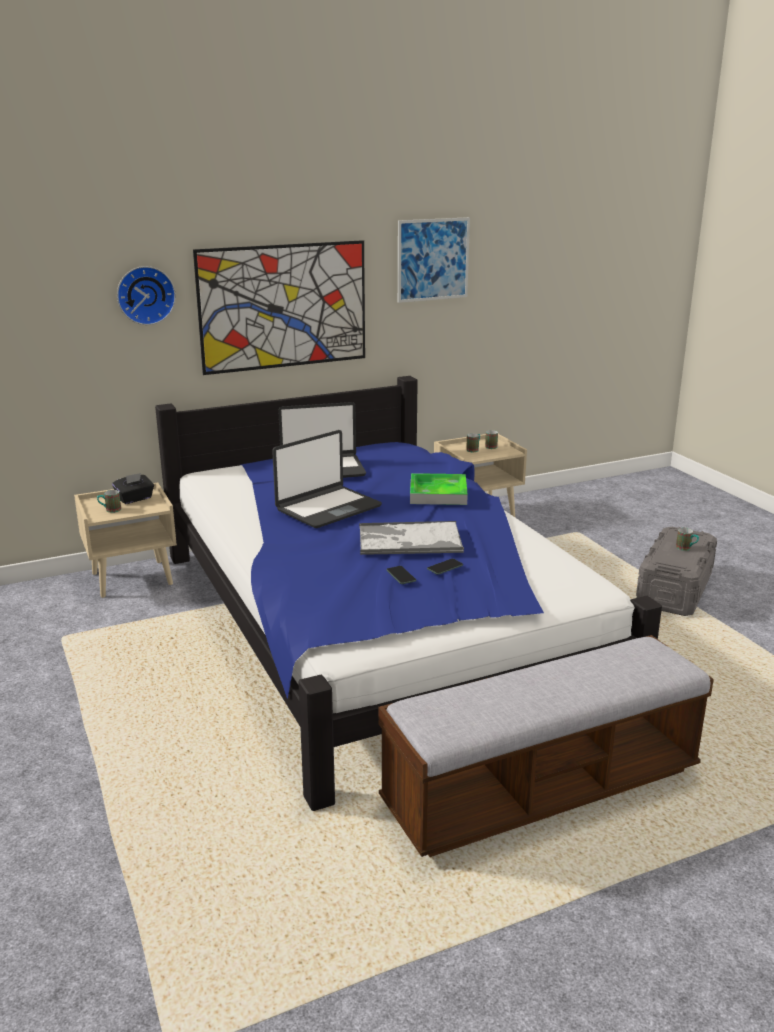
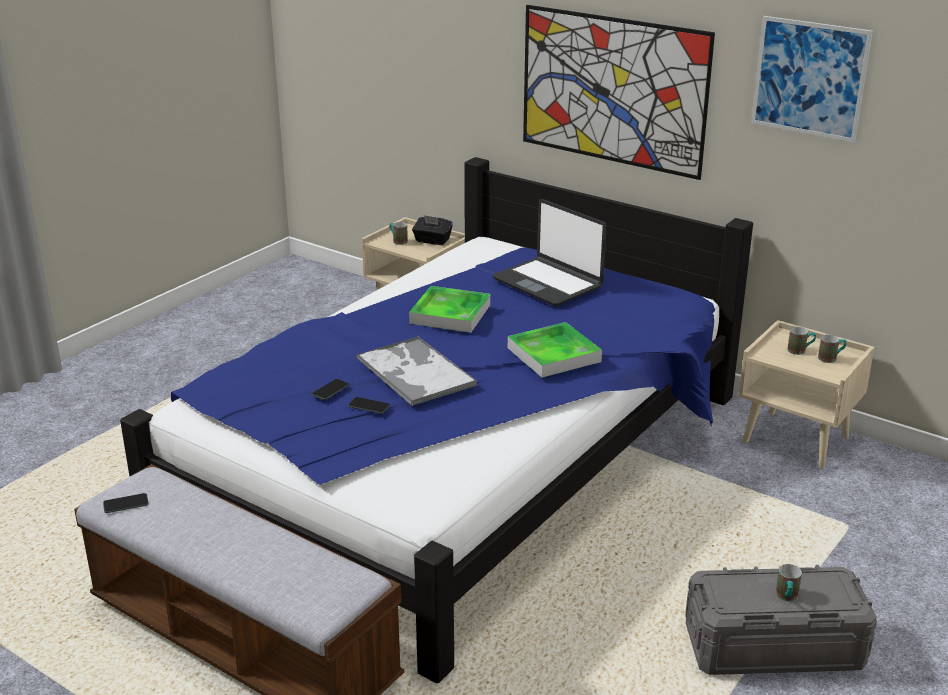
camera: 60 degrees right, 5 degrees up
(145, 295) = (481, 42): wall clock -> none
(327, 508) = (450, 314): laptop -> tray
(456, 725) = (126, 504): none -> phone

